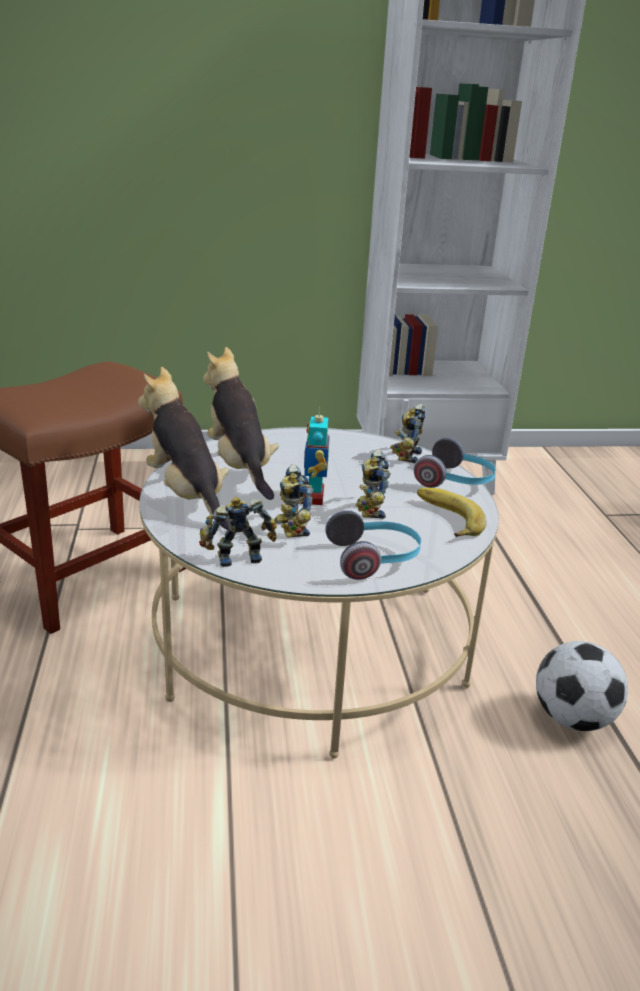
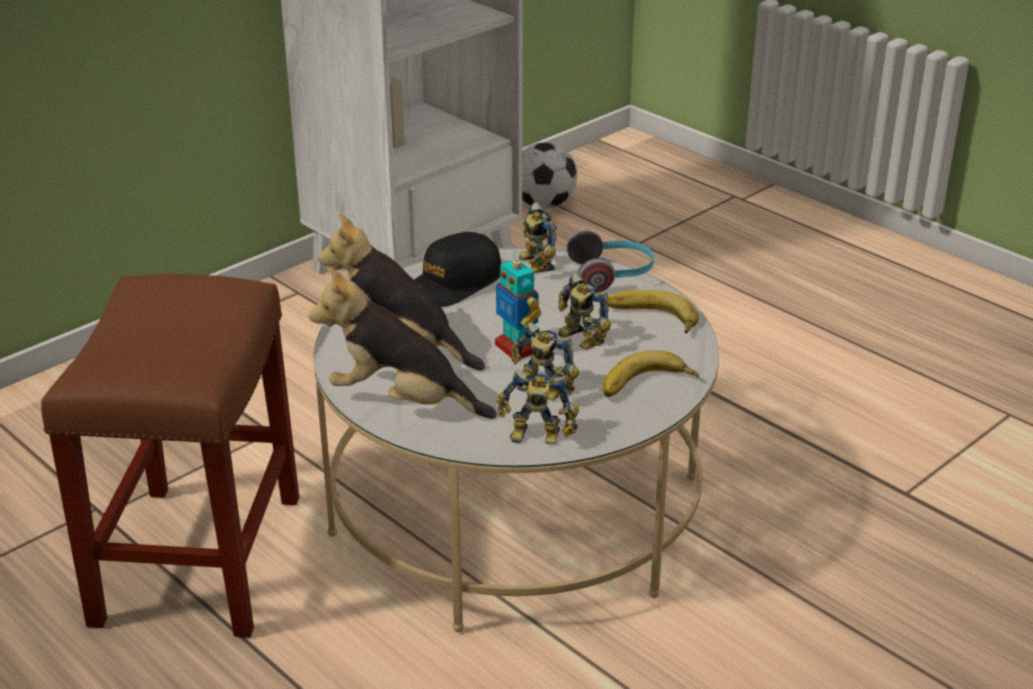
camera: 35 degrees left, 5 degrees up
(237, 555) = (536, 438): toy robot -> toy robot turned 120 degrees counterclockwise
(331, 446) = (452, 284): none -> black cap
(374, 559) = (647, 386): headphones -> banana
(572, 718) = (795, 463): football -> football (543, 205)

